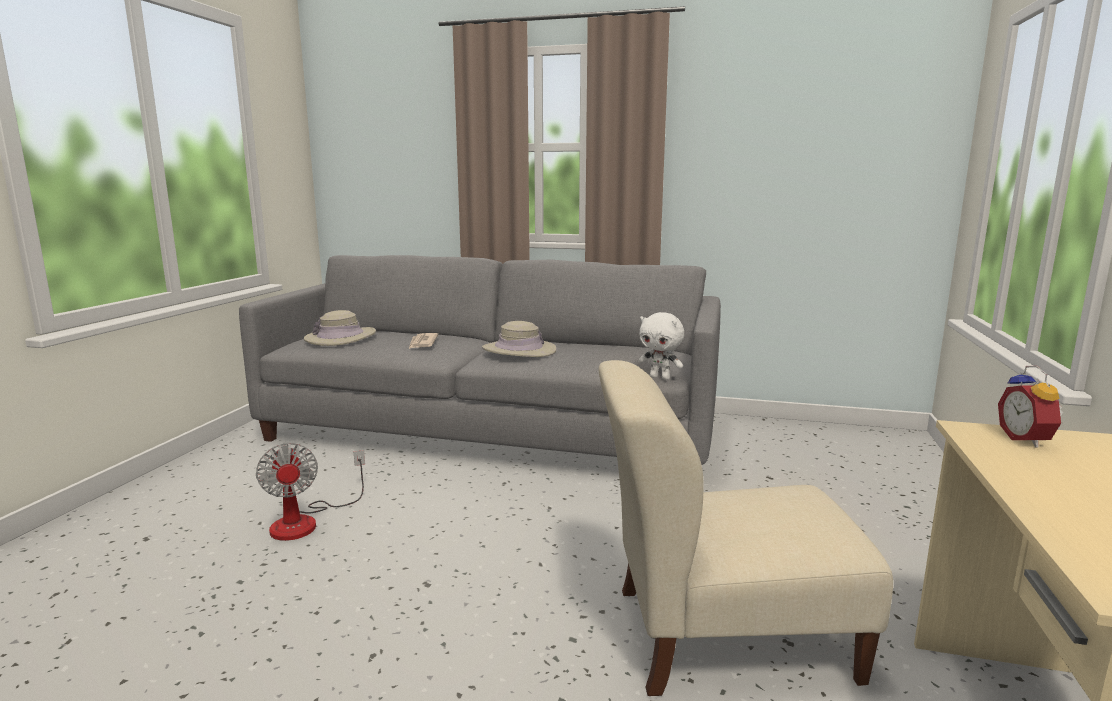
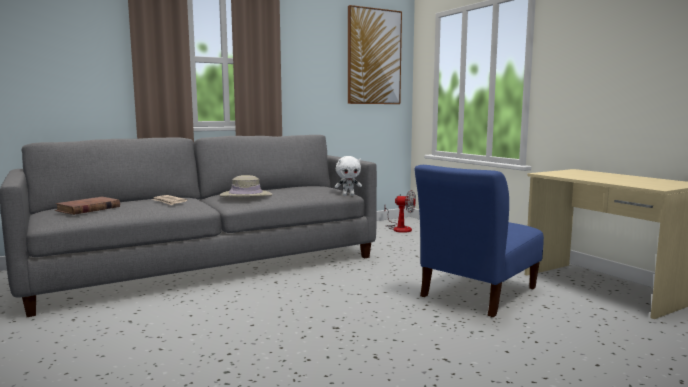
camera: 45 degrees left, 5 degrees down
(306, 521) = (195, 336): fan -> fan (399, 228)
(340, 338) = (88, 209): beige hat -> brown book
(721, 635) = (476, 294): beige chair -> blue chair
(867, 122) = (374, 57): none -> picture
(1027, 440) = (559, 173): alarm clock -> none

